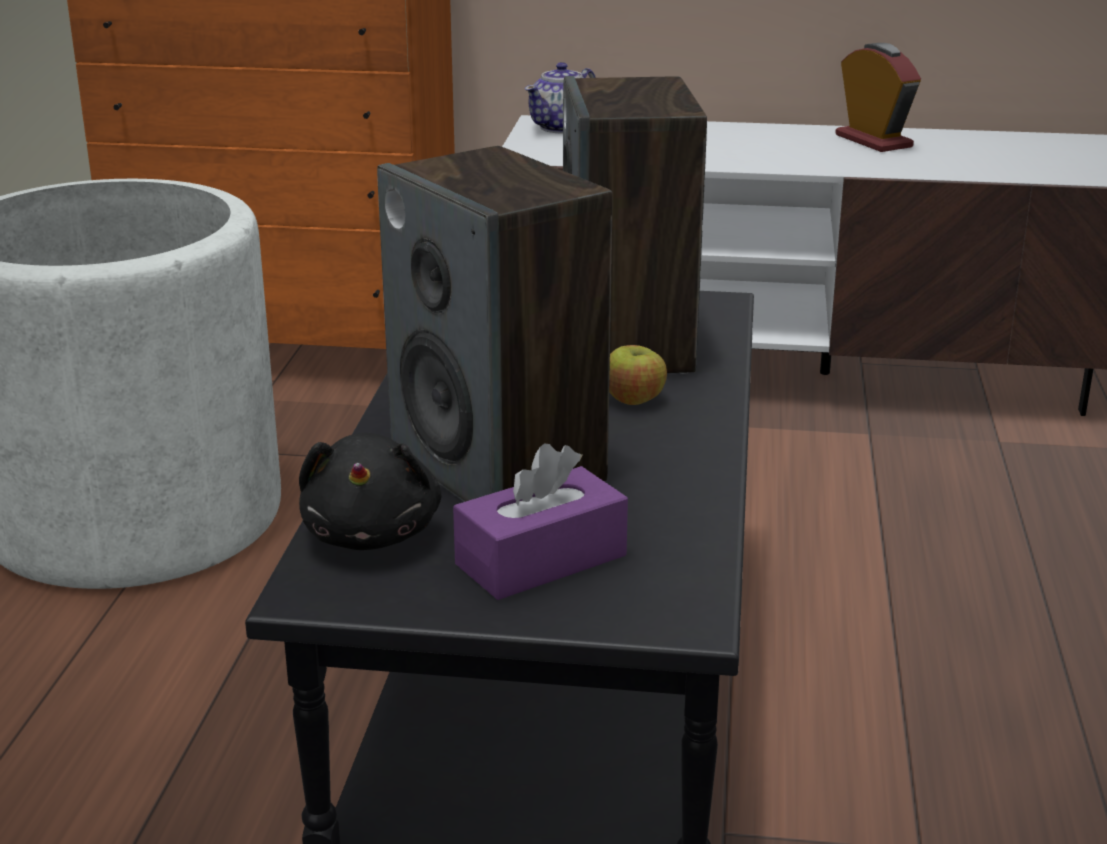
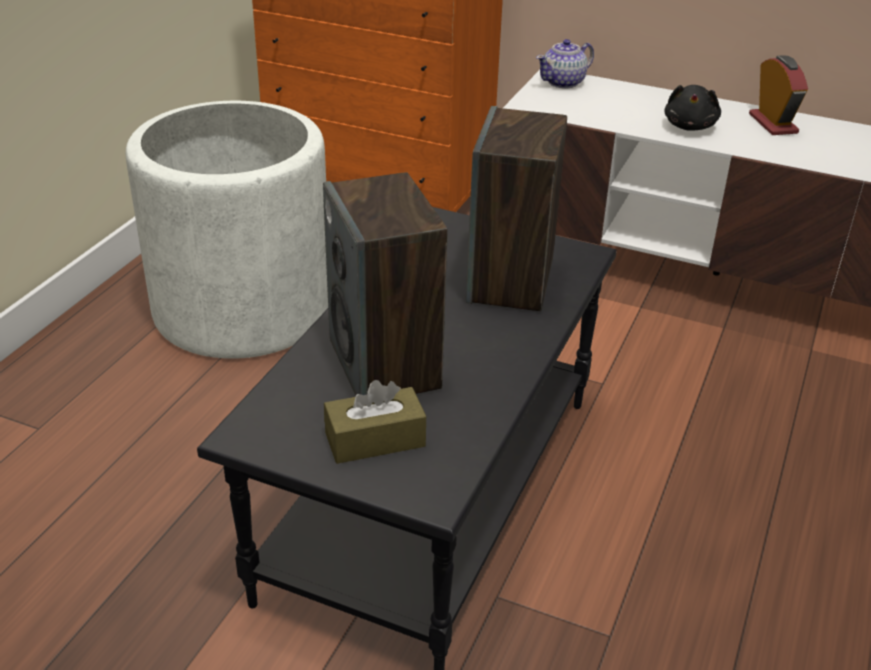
camera: 15 degrees right, 10 degrees up
(372, 534) = (290, 401): black plush toy -> black plush toy (690, 126)
(541, 560) = (375, 440): purple tissue box -> brown tissue box
(634, 400) = (491, 327): apple -> none

